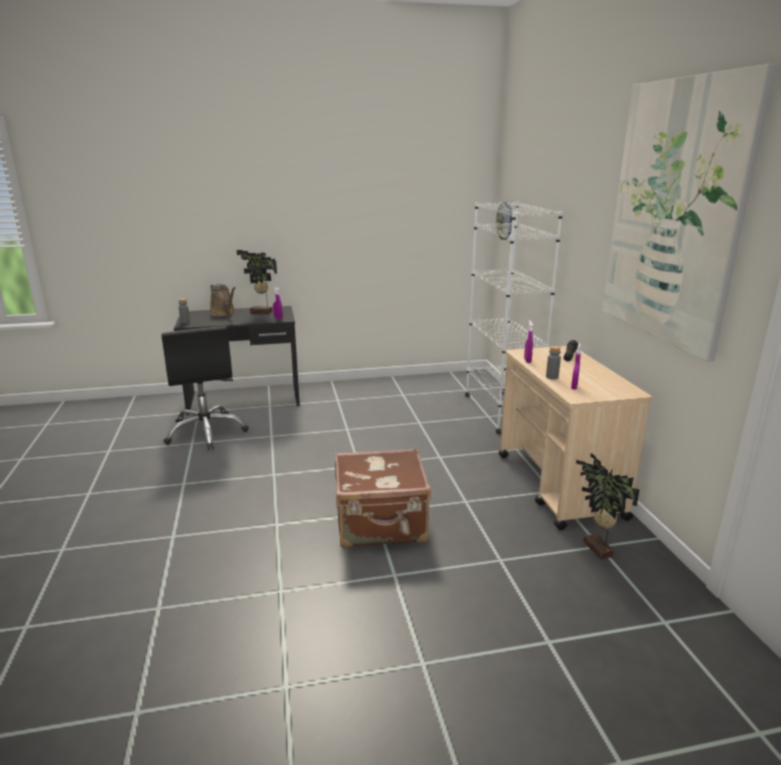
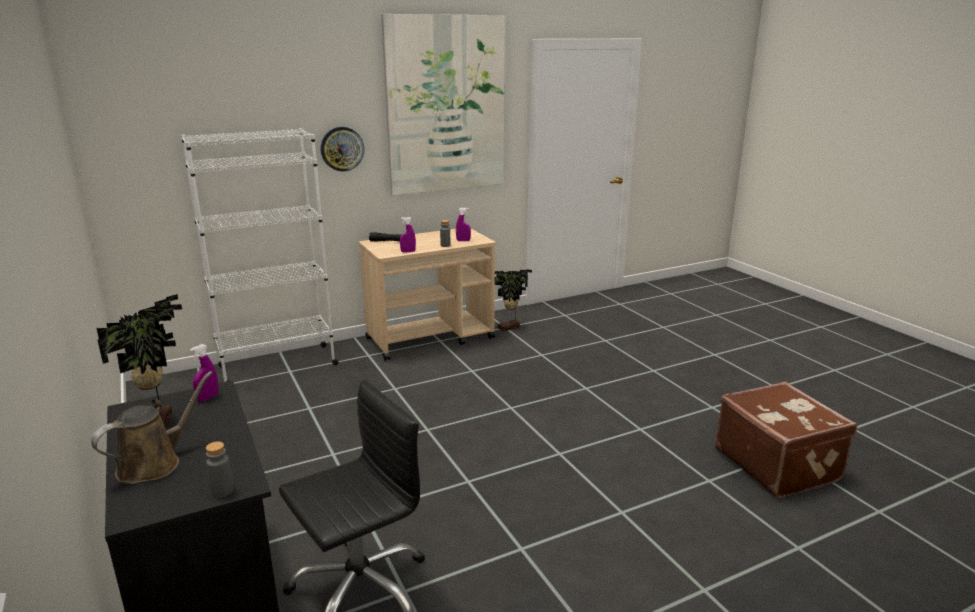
camera: 105 degrees left, 0 degrees up
(381, 524) = (527, 401): brown suitcase -> brown suitcase (777, 464)
(505, 221) = (127, 168): wall clock -> wall clock (342, 149)

